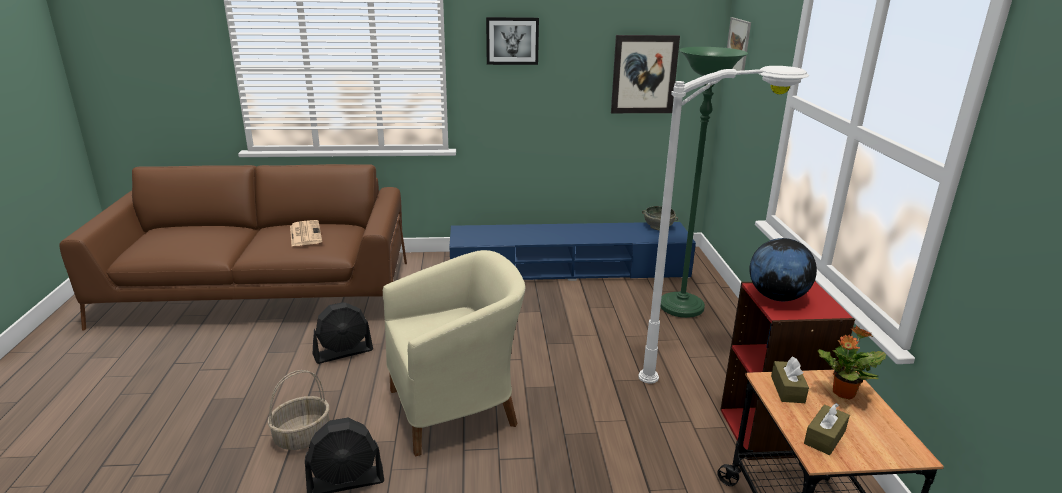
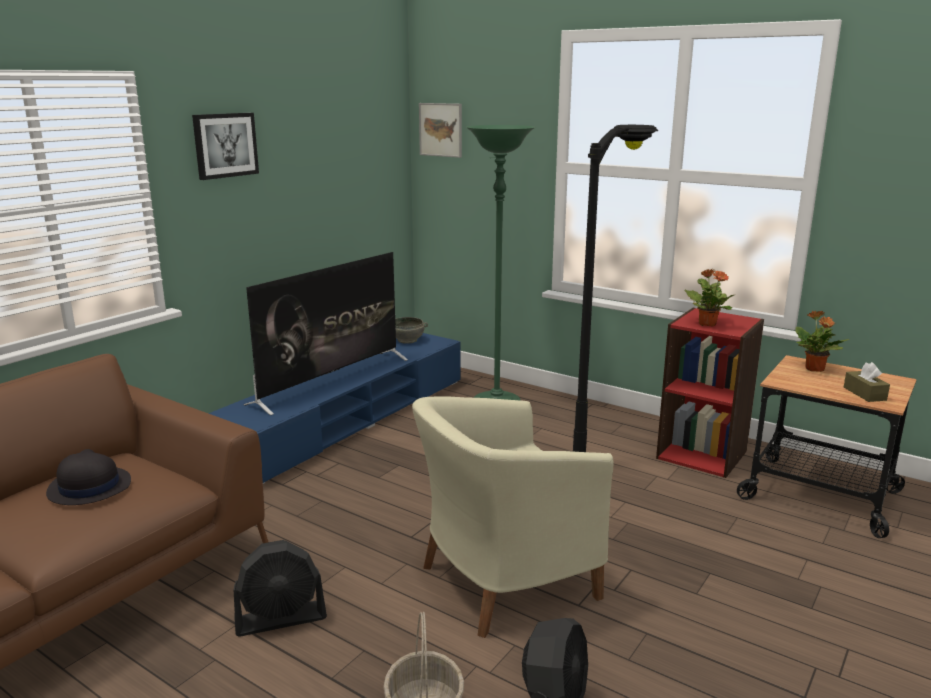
camera: 50 degrees left, 5 degrees down
(305, 234) = (89, 487): newspaper -> black hat
(343, 352) = (281, 619): black fan -> black fan turned 60 degrees clockwise
(456, 408) = (503, 581): beige armchair -> beige armchair turned 135 degrees counterclockwise
(553, 234) = (332, 380): none -> television
(644, 74) = (354, 173): picture -> none
(709, 374) = (604, 440): white floor lamp -> black floor lamp
(777, 297) = (707, 324): globe -> potted plant
(787, 389) = (796, 381): brown tissue box -> none

